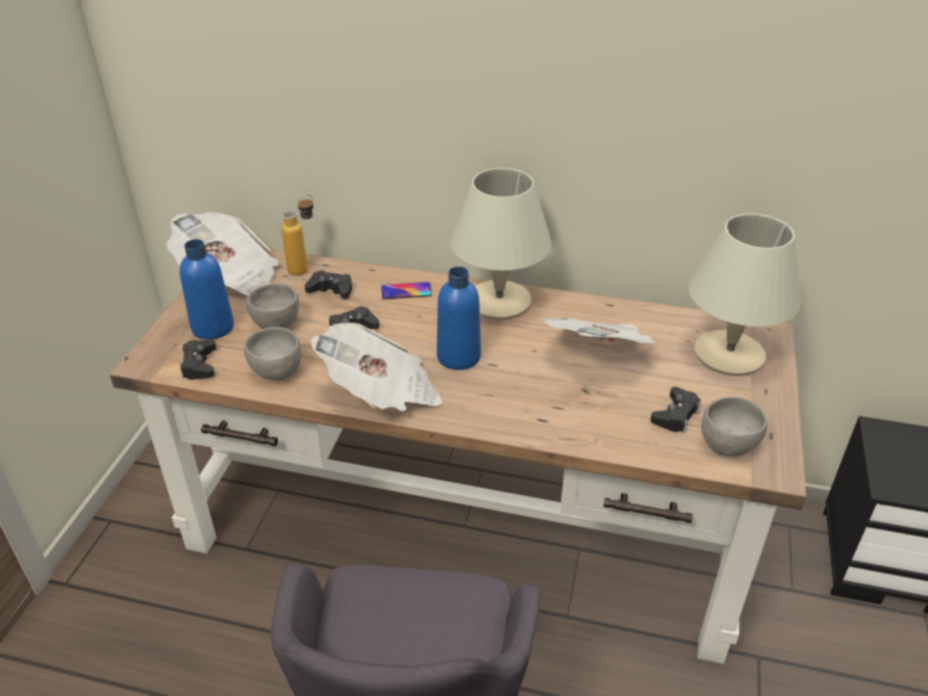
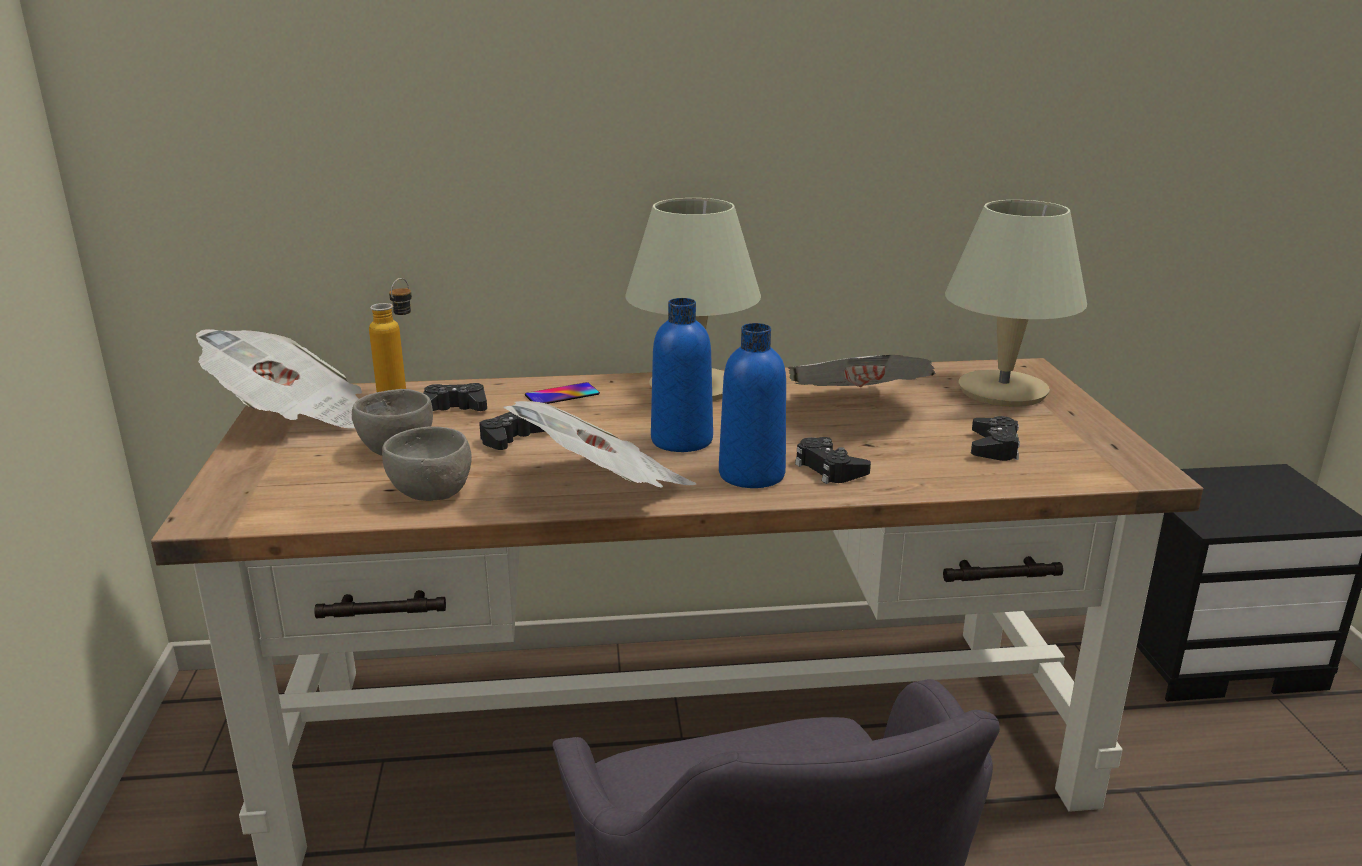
camera: 20 degrees left, 15 degrees down
(199, 365) = (302, 506): black game controller -> black game controller (829, 468)
(212, 327) = (298, 466): blue bottle -> blue bottle (751, 475)
(726, 444) = (1074, 460): grey bowl -> none

